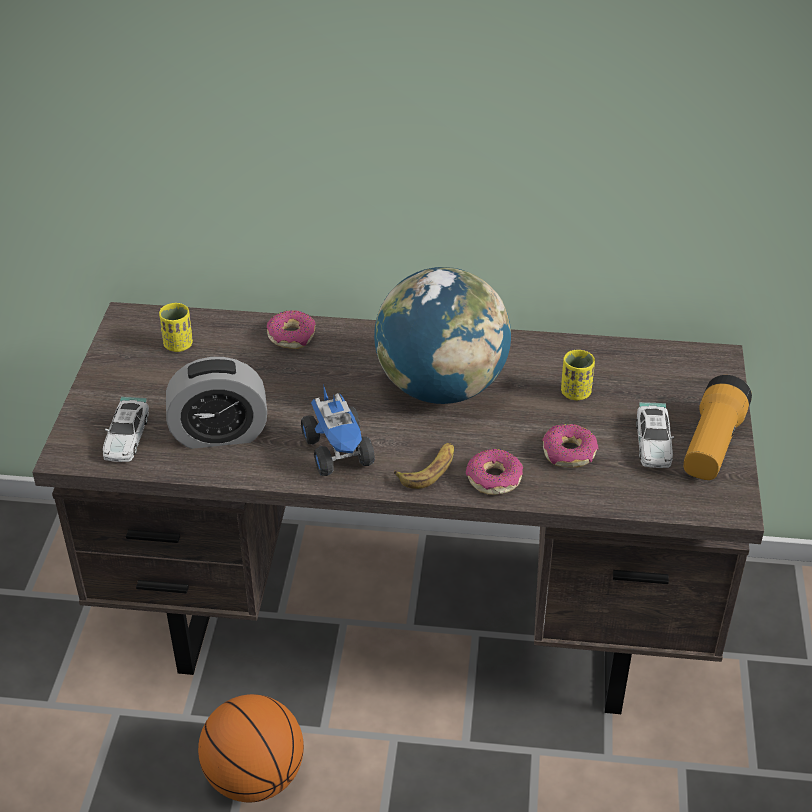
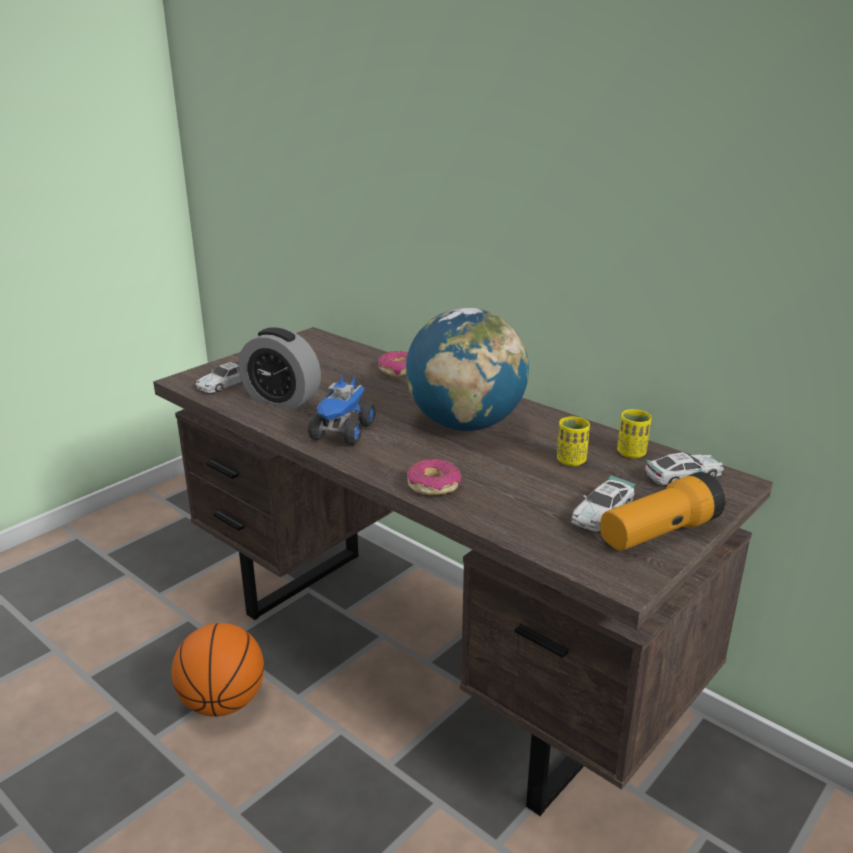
camera: 35 degrees right, 15 degrees down
(178, 345) = (322, 354): yellow cup -> yellow cup (631, 453)
(428, 469) = (391, 463): banana -> none
(569, 453) = (516, 493): donut -> none
(675, 369) = (683, 475): none -> toy car

